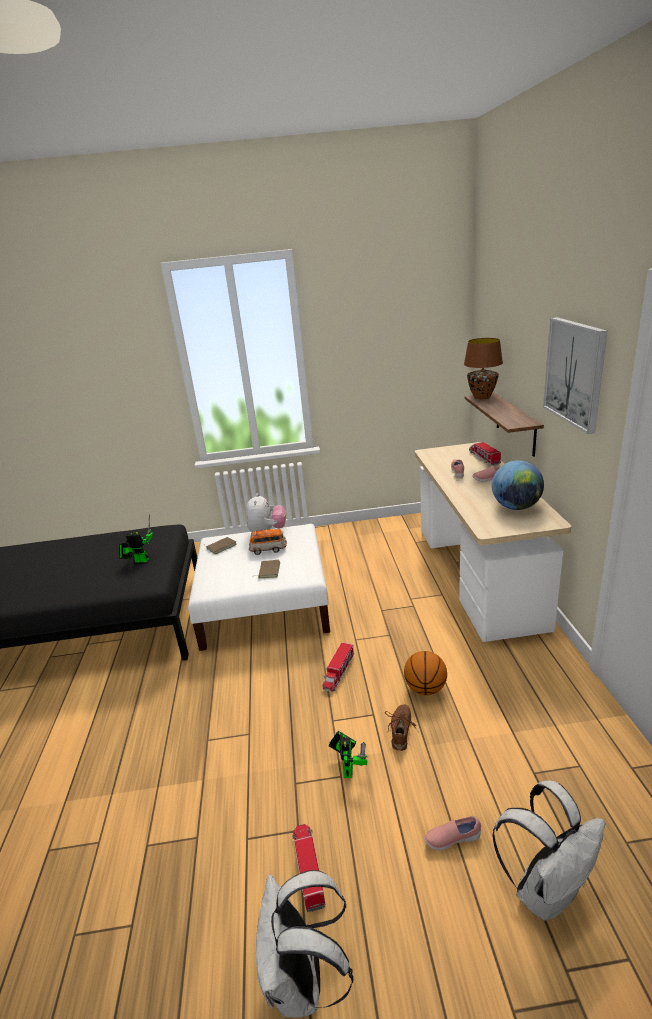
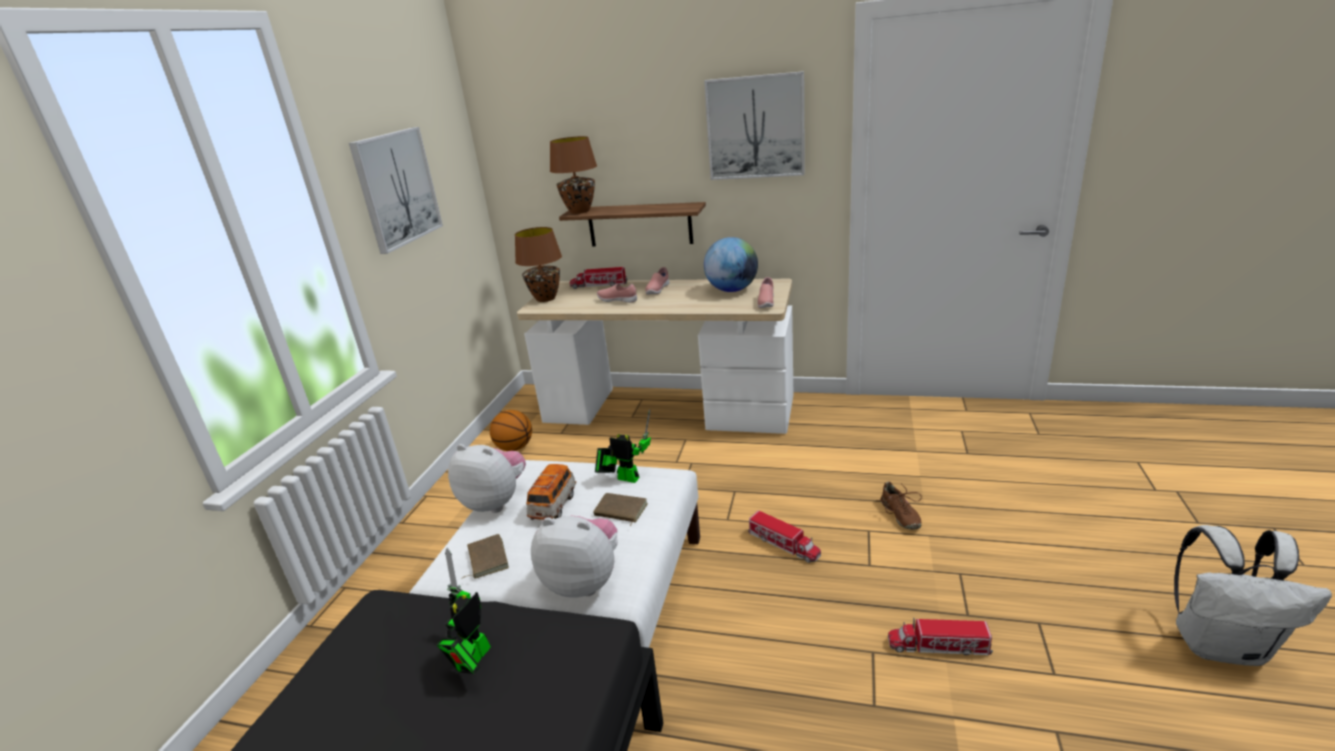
camera: 70 degrees left, 0 degrees up
(209, 577) = (584, 581): none -> plush toy
(308, 869) = (1090, 621): toy truck -> toy truck (938, 646)
(348, 767) = (947, 565): toy robot -> toy robot (625, 478)
(367, 348) = (397, 188): none -> picture
(401, 731) = (899, 515): brown shoe -> brown shoe turned 135 degrees counterclockwise
(425, 689) = (840, 486): basketball -> basketball (515, 448)
(444, 450) = (545, 299): none -> brown table lamp
(452, 839) = (1042, 514): pink shoe -> pink shoe (766, 303)
(546, 889) = (1086, 479): white backpack -> none

